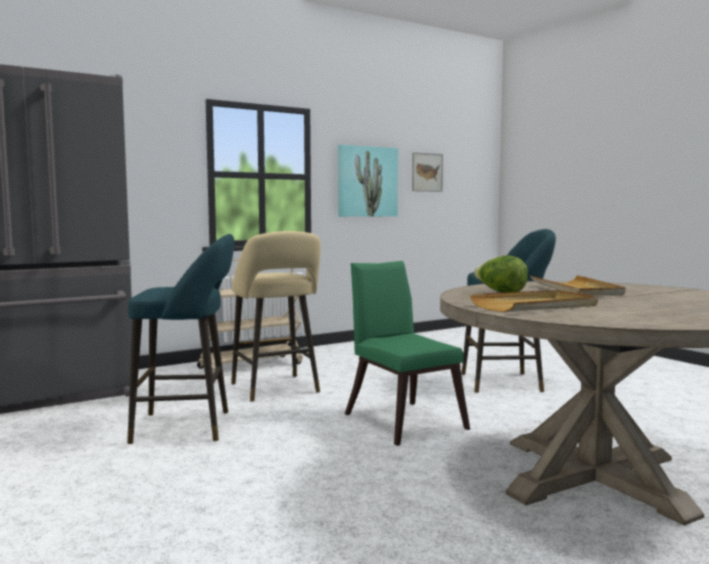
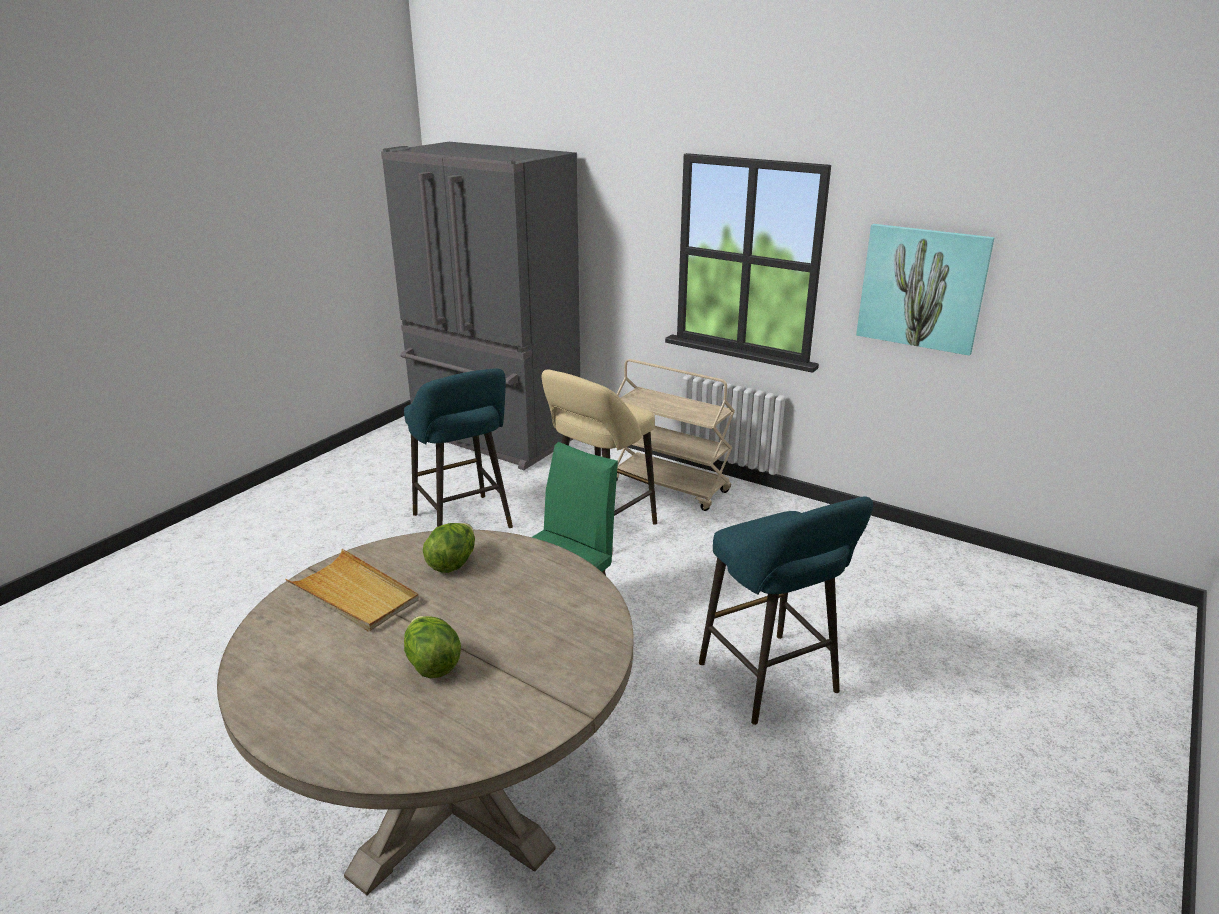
camera: 65 degrees right, 20 degrees up
(427, 172) = (1065, 288): picture -> none
(576, 290) = (514, 610): beige tray -> none
(642, 300) = (432, 664): none -> lettuce

